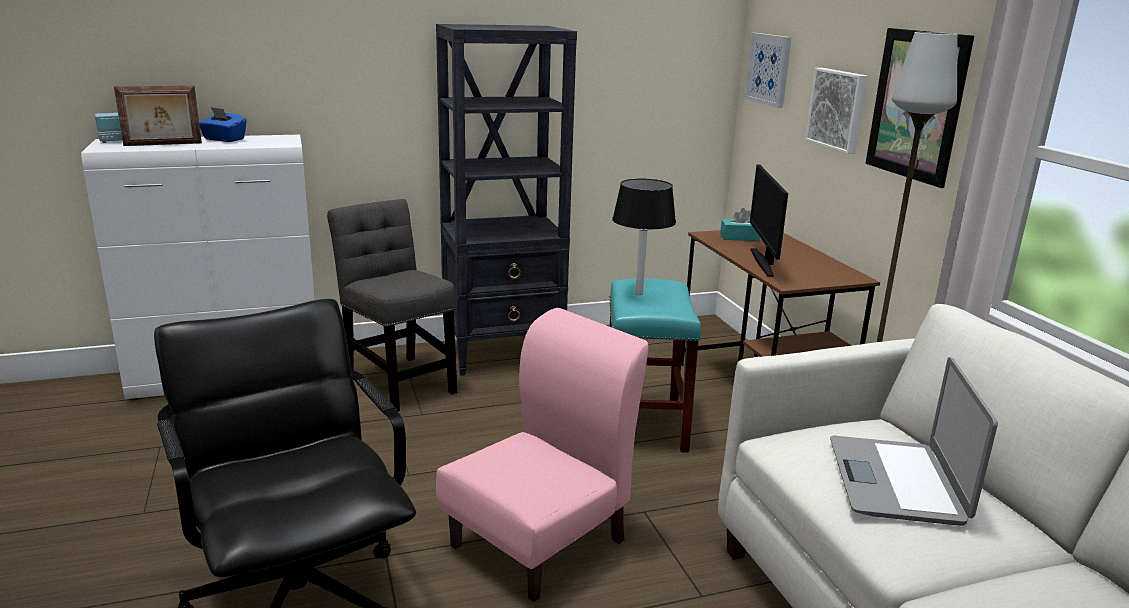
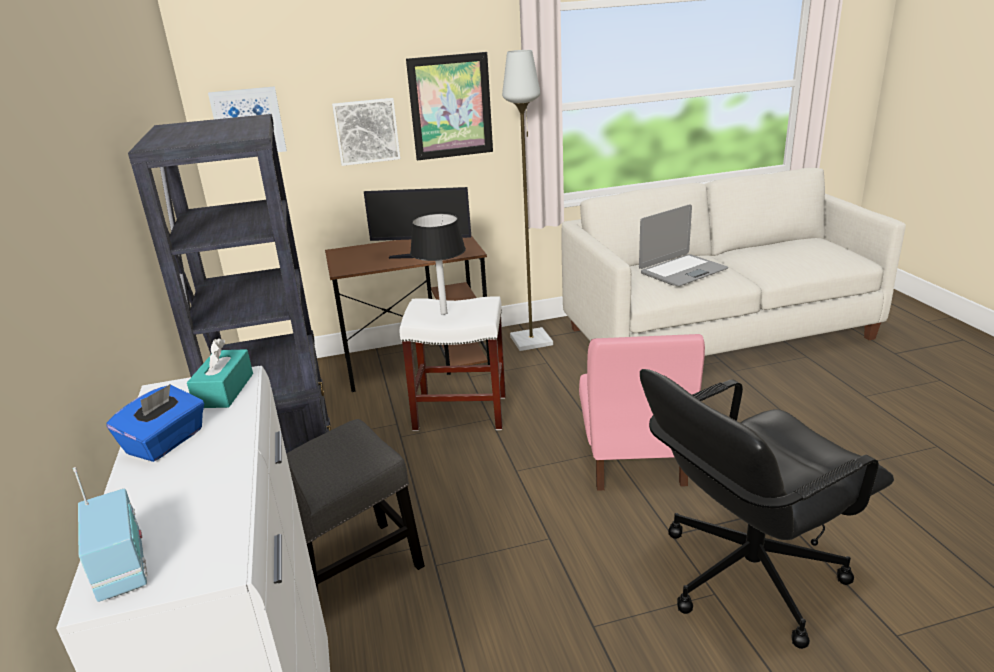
camera: 85 degrees left, 5 degrees up
(163, 144) = (196, 496): picture frame -> none
(540, 543) = (634, 458): pink chair -> pink chair turned 135 degrees counterclockwise
(643, 423) = (459, 413): turquoise stool -> white stool
(739, 237) = (354, 260): turquoise tissue box -> turquoise tissue box (224, 390)
(896, 481) = (682, 271): laptop -> laptop turned 45 degrees counterclockwise

